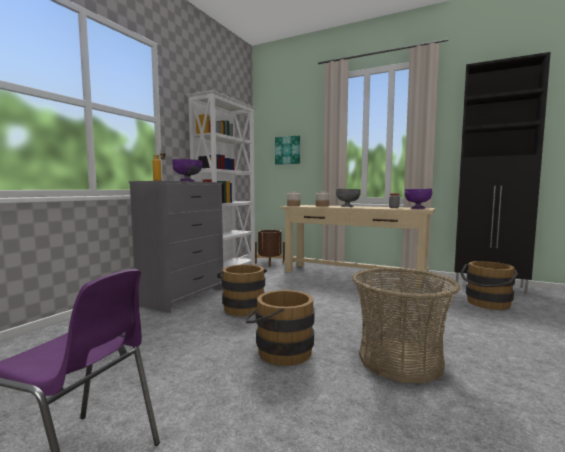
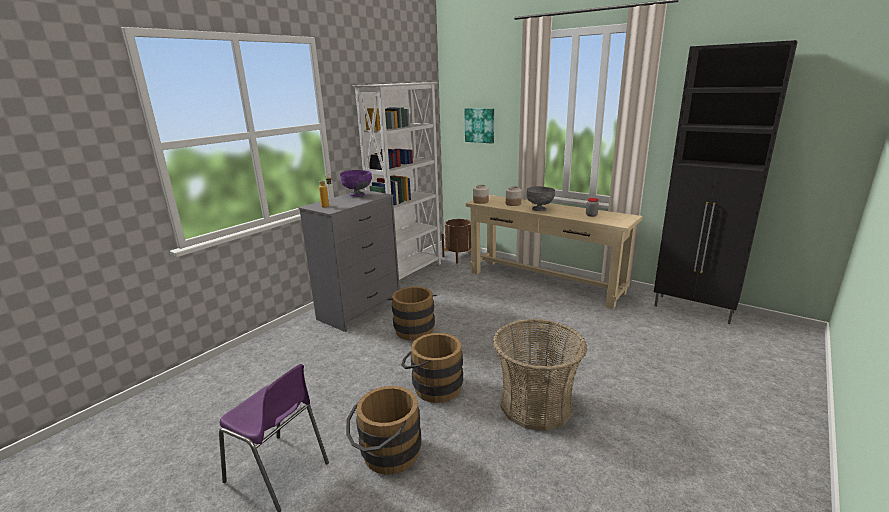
camera: 10 degrees right, 15 degrees up
(417, 208) = (617, 219): purple bowl -> none
(486, 304) = (670, 337): brown bucket -> brown bucket (386, 455)

